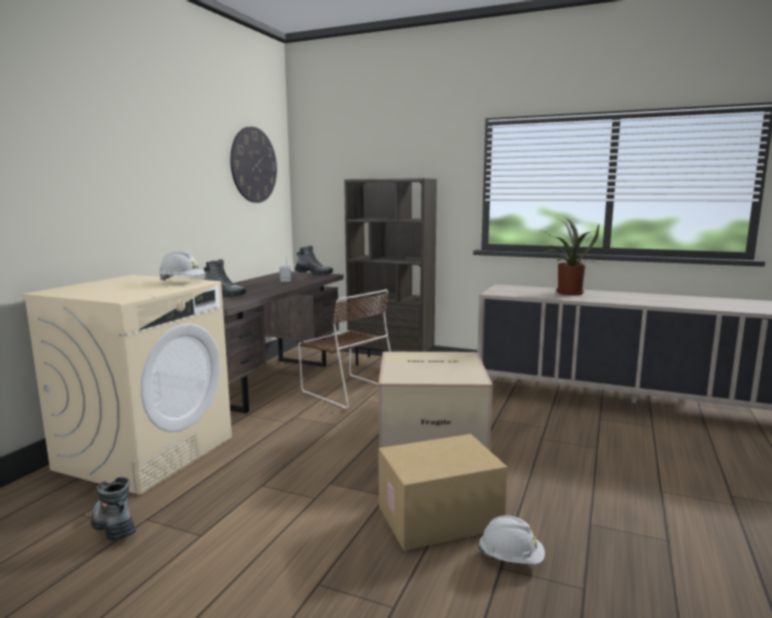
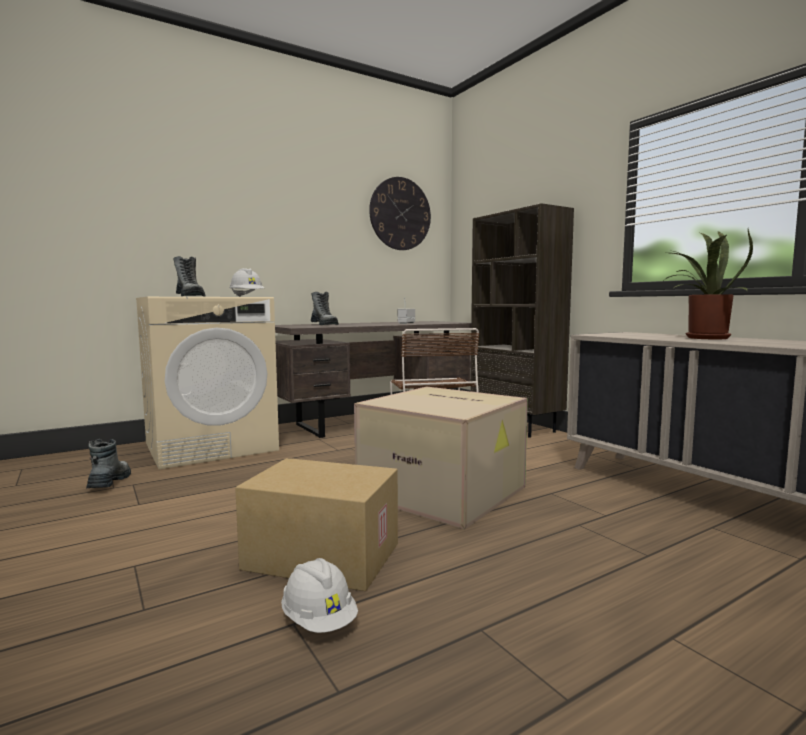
camera: 35 degrees right, 5 degrees down
(314, 274) = (449, 322): boot -> boot (190, 296)

